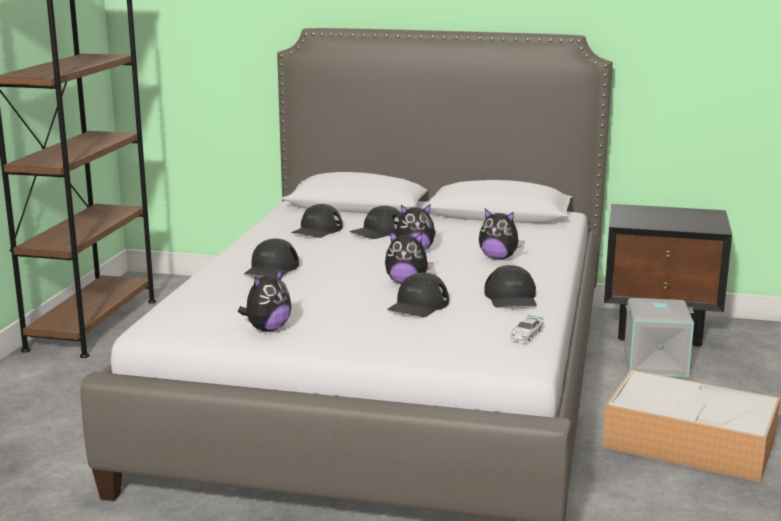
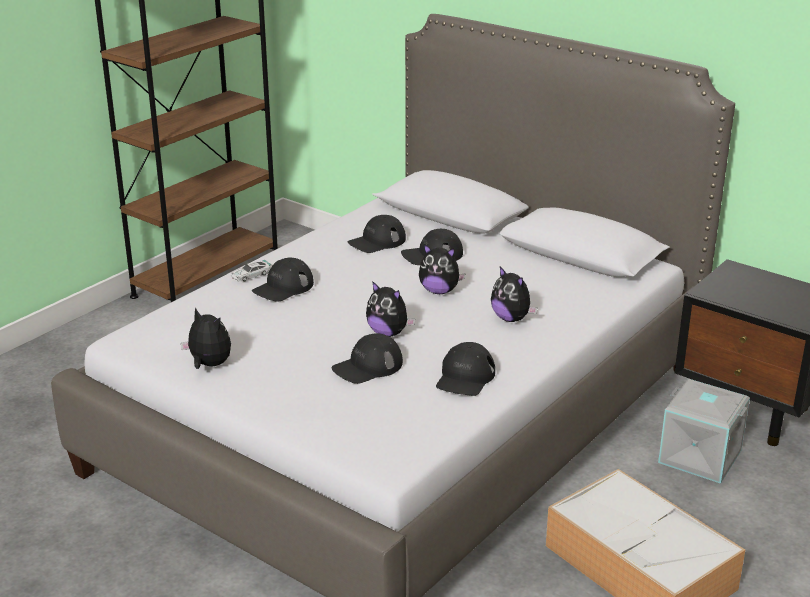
camera: 25 degrees right, 10 degrees up
(267, 329) = (209, 365): plush toy -> plush toy turned 120 degrees counterclockwise
(526, 334) = (427, 431): toy car -> toy car (251, 275)

